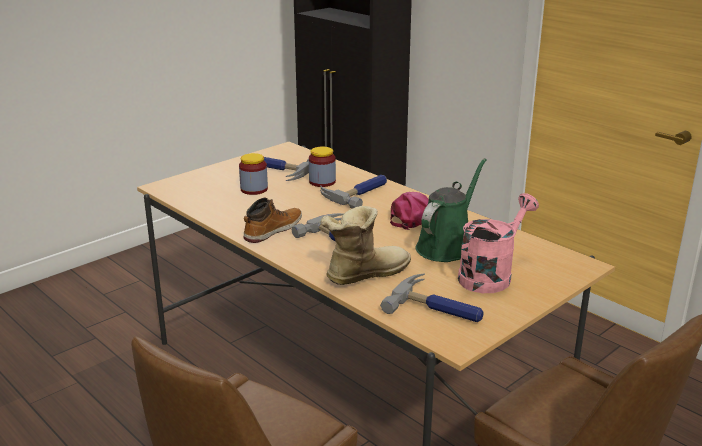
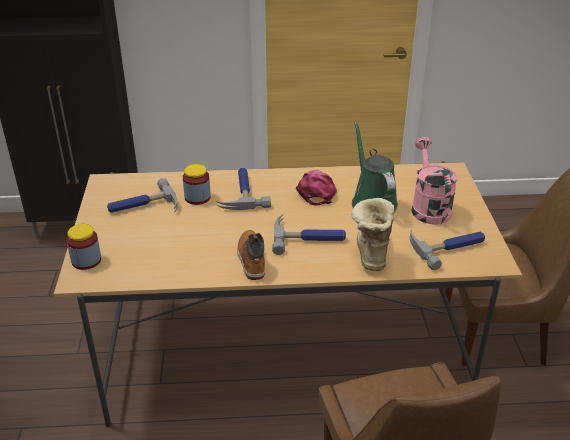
camera: 50 degrees left, 10 degrees up
(254, 189) = (162, 234): jar -> jar (86, 260)

